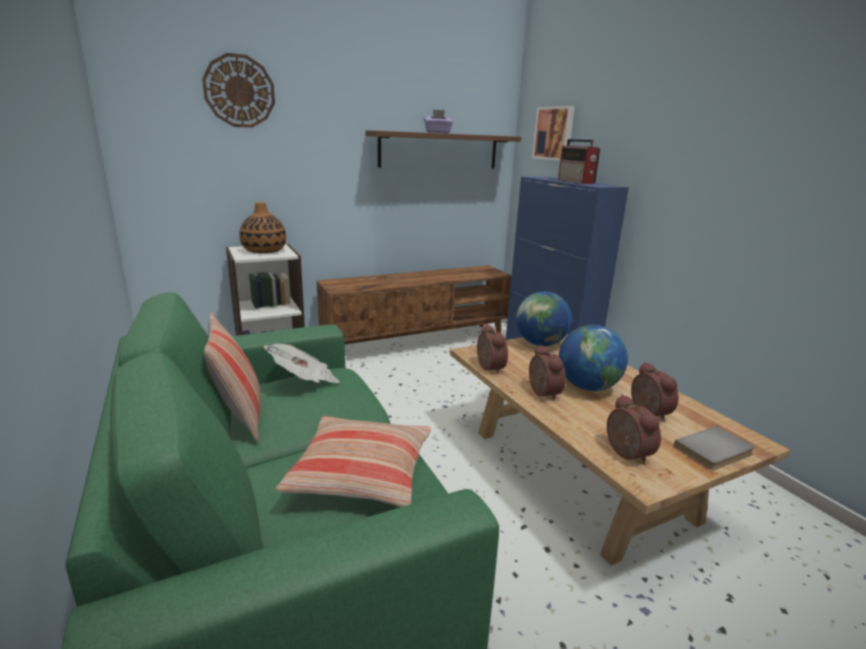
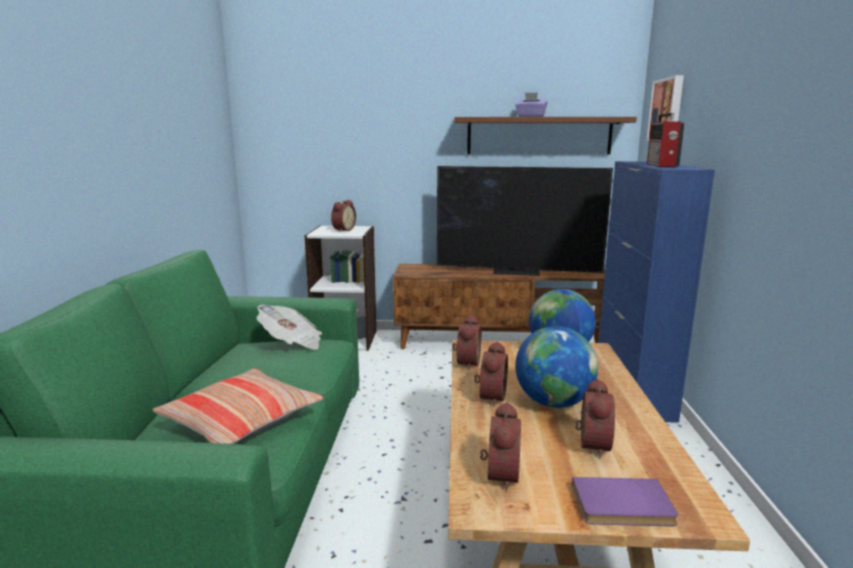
camera: 30 degrees right, 5 degrees down
(239, 91) = (338, 88): wall clock -> none
(239, 416) = (222, 361): pillow -> none
(264, 250) = (342, 230): vase -> alarm clock
(433, 277) = (517, 271): none -> television
(715, 451) = (623, 507): grey book -> purple book

